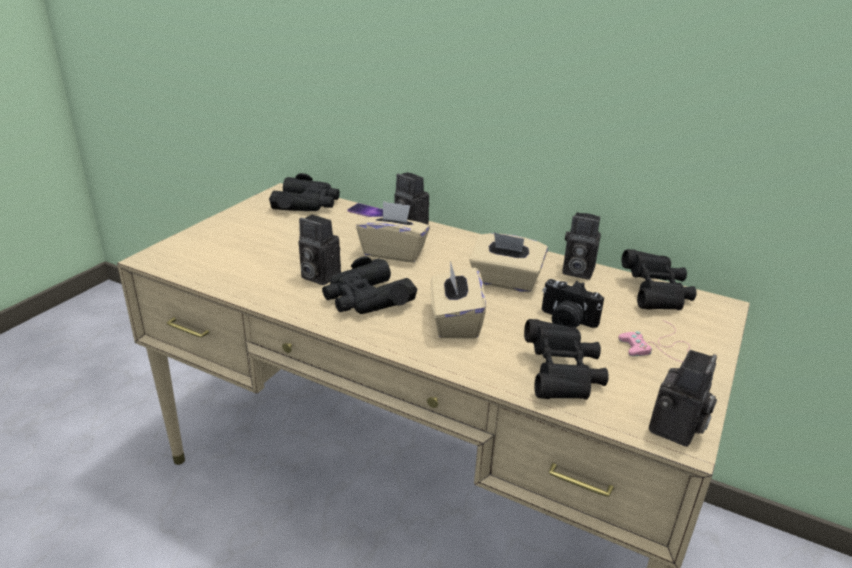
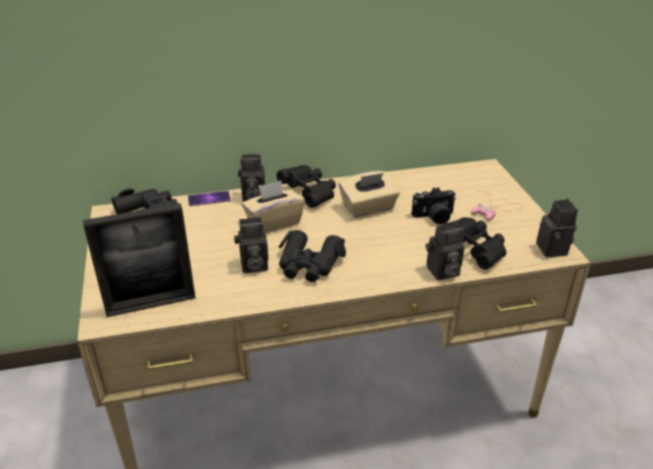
camera: 40 degrees left, 5 degrees up
(199, 264) = (151, 304): none -> picture frame
(454, 322) = (381, 250): beige tissue box -> none
(576, 271) = (395, 181): camera -> camera (442, 272)
(655, 294) = (451, 176): black binoculars -> black binoculars (309, 194)

